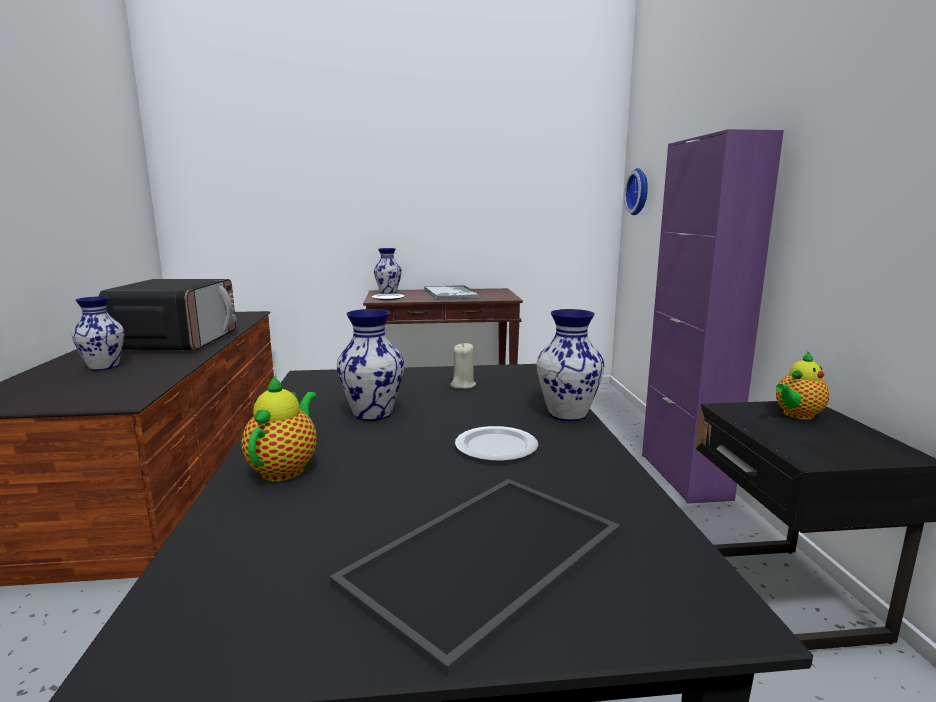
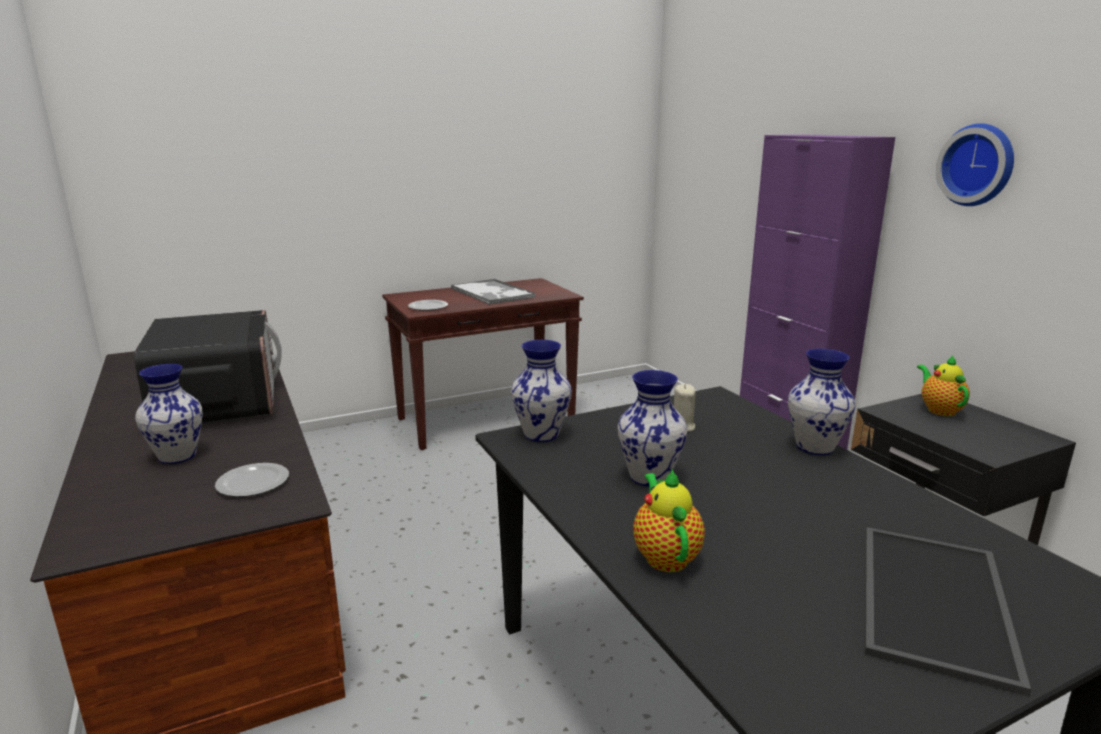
camera: 20 degrees left, 5 degrees up
(388, 292) = (414, 297): vase -> vase (541, 434)
(495, 447) = (805, 496): plate -> plate (252, 483)
(639, 192) = (685, 165): wall clock -> wall clock (978, 165)
(796, 415) = (939, 410): teapot -> teapot turned 135 degrees clockwise

